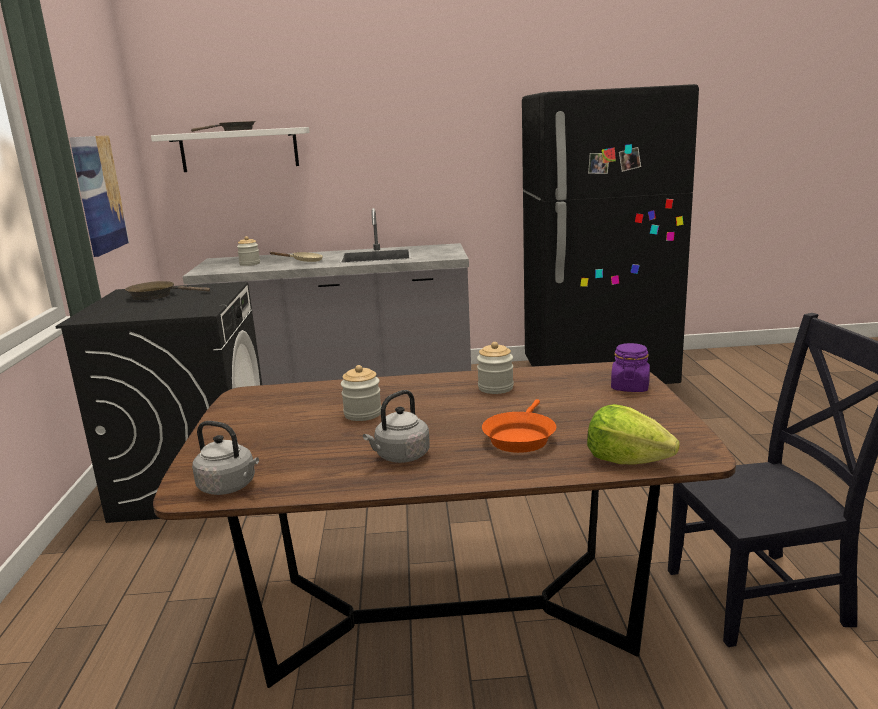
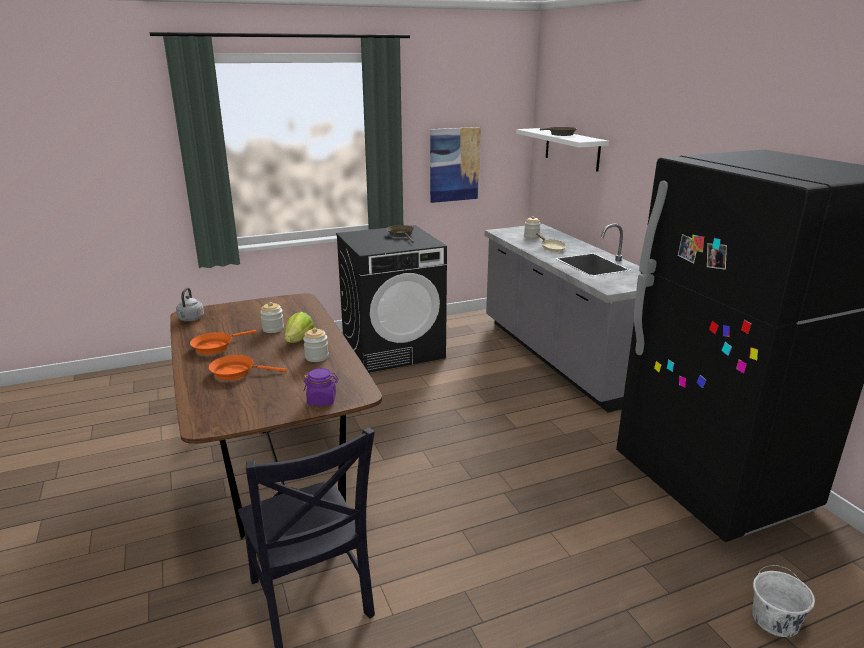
camera: 70 degrees right, 5 degrees up
(400, 457) = (215, 346): grey kettle -> orange frying pan
(626, 460) = (200, 404): lettuce -> lettuce (299, 340)
(753, 392) = (775, 620): none -> white bucket

